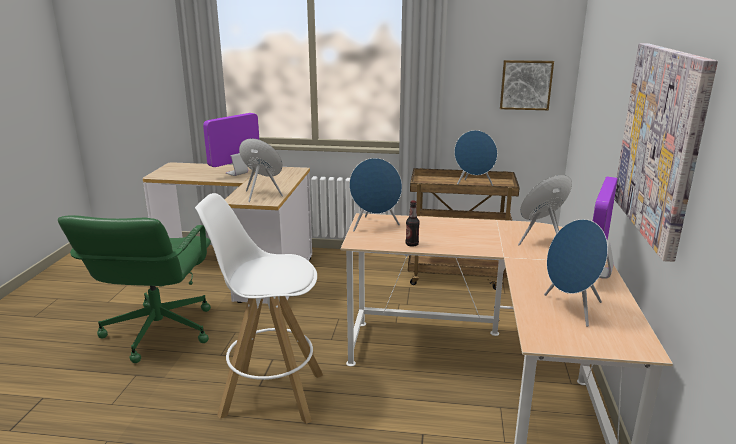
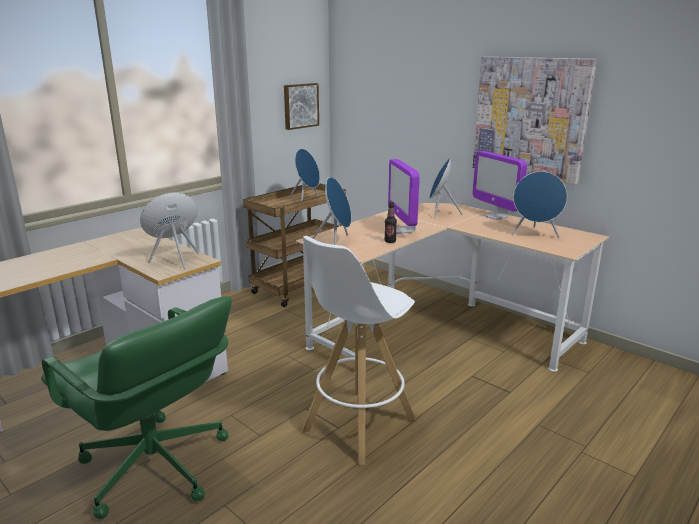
camera: 55 degrees left, 0 degrees up
(237, 173) = (79, 255): monitor -> monitor (403, 230)

